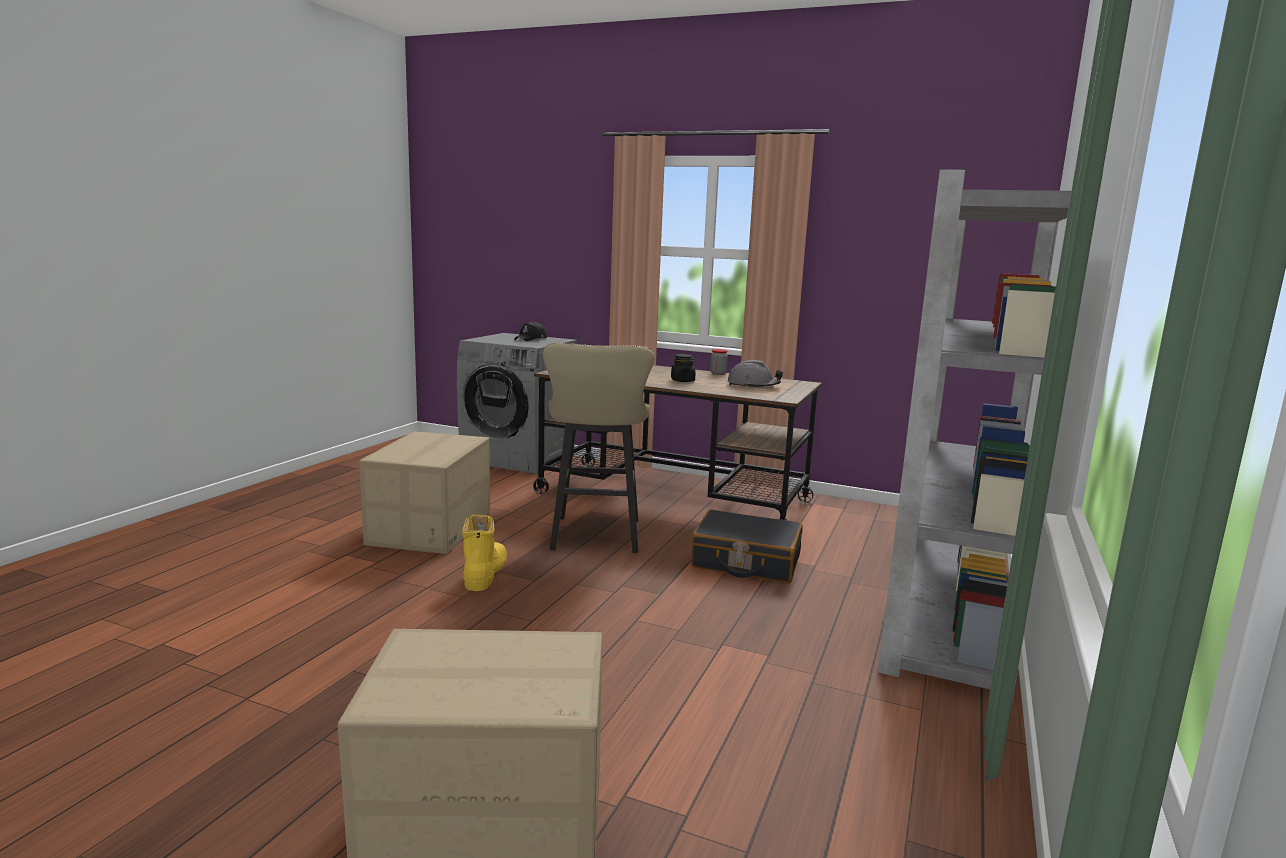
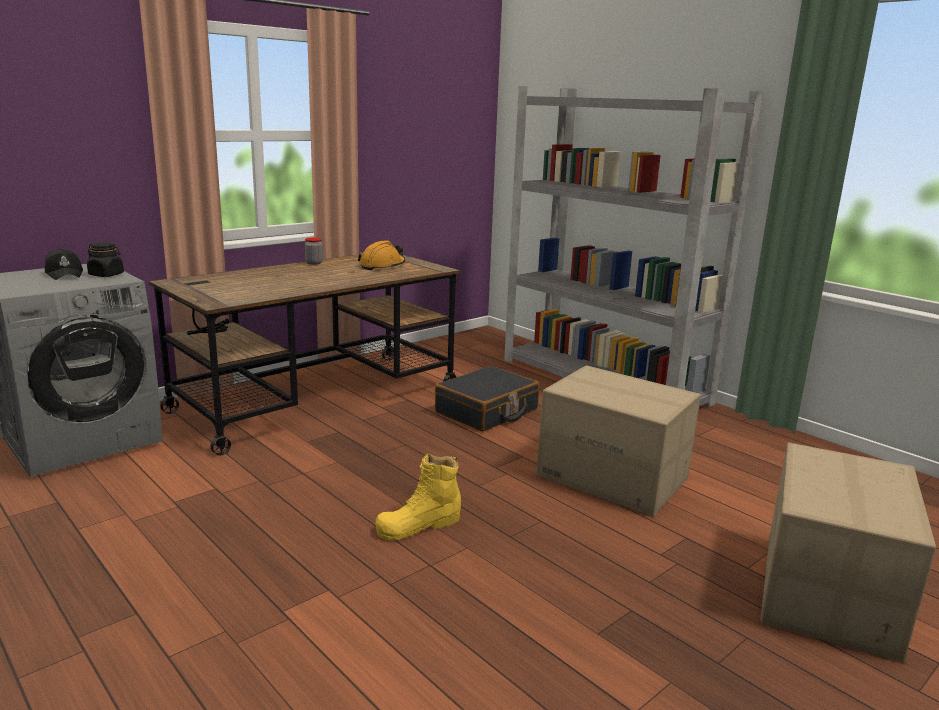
camera: 65 degrees left, 5 degrees up
(431, 529) = (258, 538): cardboard box -> cardboard box (613, 477)
(485, 573) = (419, 525): yellow boot -> yellow boot turned 60 degrees counterclockwise
(595, 539) = (385, 455): beige stool -> none
(682, 380) = (331, 276): black jar -> black jar (106, 275)
(753, 386) = (382, 266): grey hard hat -> orange hard hat

